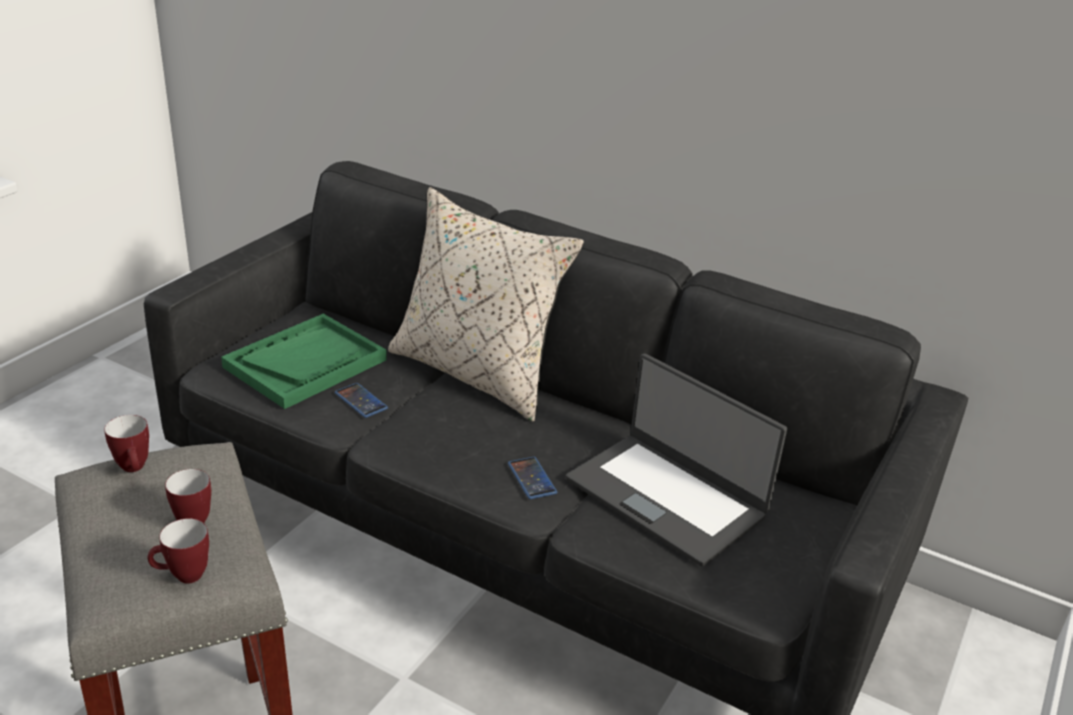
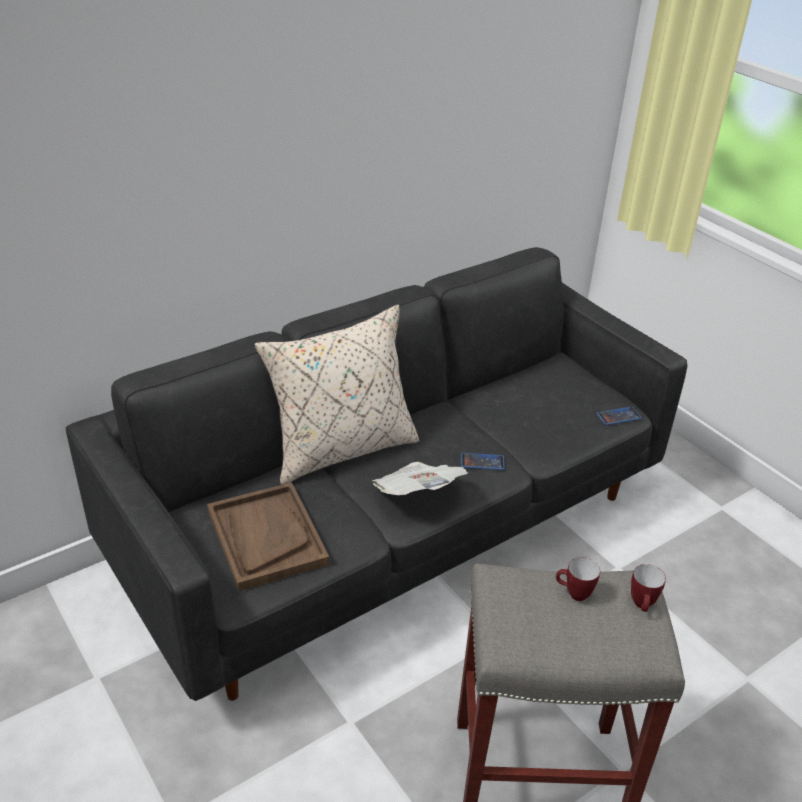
camera: 65 degrees left, 5 degrees up
(135, 469) = (508, 615): mug -> none
(305, 363) = (266, 537): green tray -> brown tray
(361, 401) = (343, 518): phone -> phone (618, 416)
(431, 442) = (417, 496): none -> newspaper
(667, 497) = (525, 414): laptop -> none

